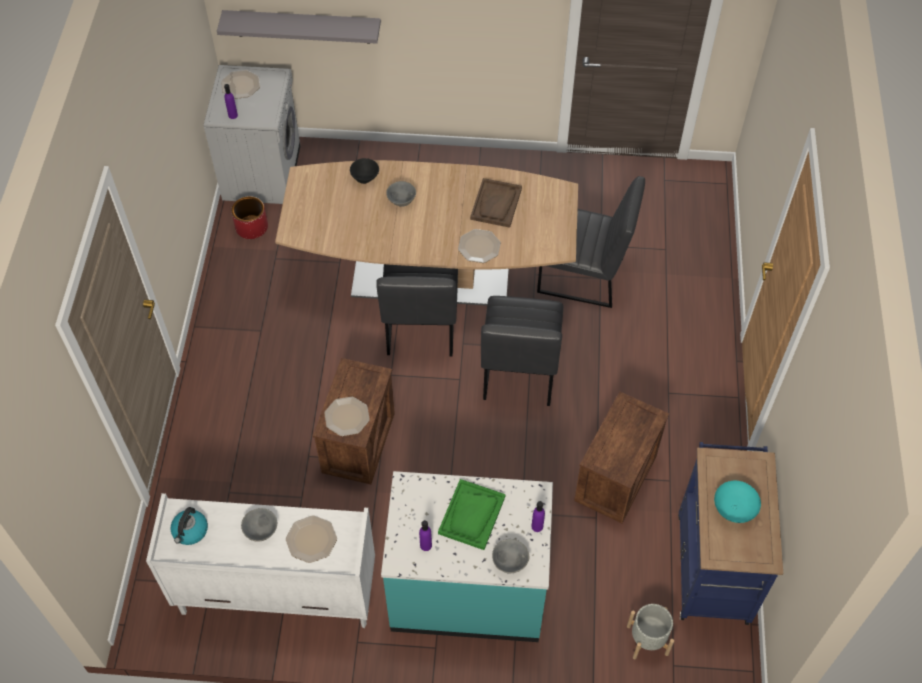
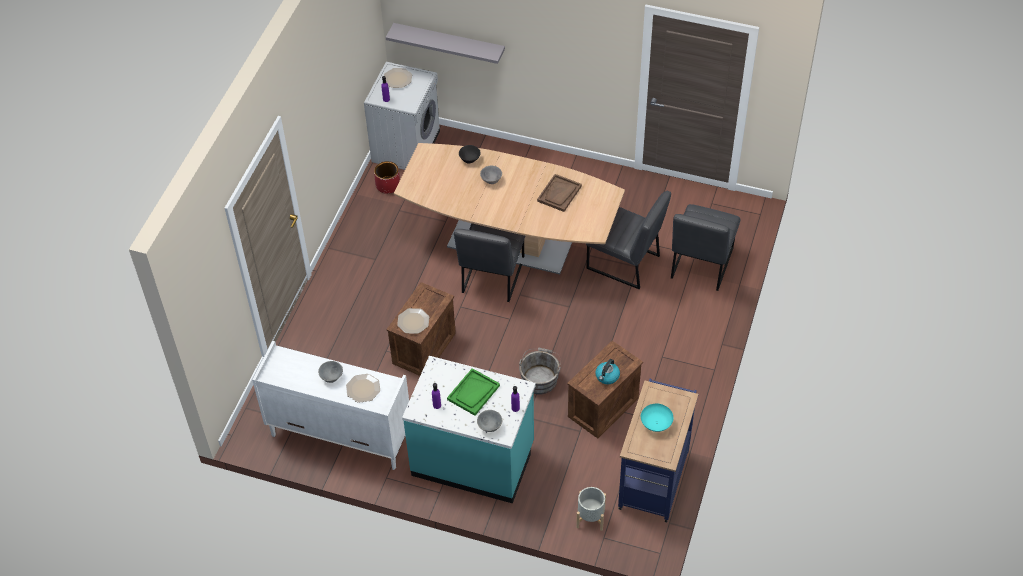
camera: 15 degrees right, 5 degrees down
(190, 531) = (285, 368): kettle -> kettle (607, 376)
(478, 247) = (537, 221): plate -> none
(518, 371) = (555, 321): grey chair -> grey chair (701, 264)
(522, 453) = (540, 378): none -> grey bucket

